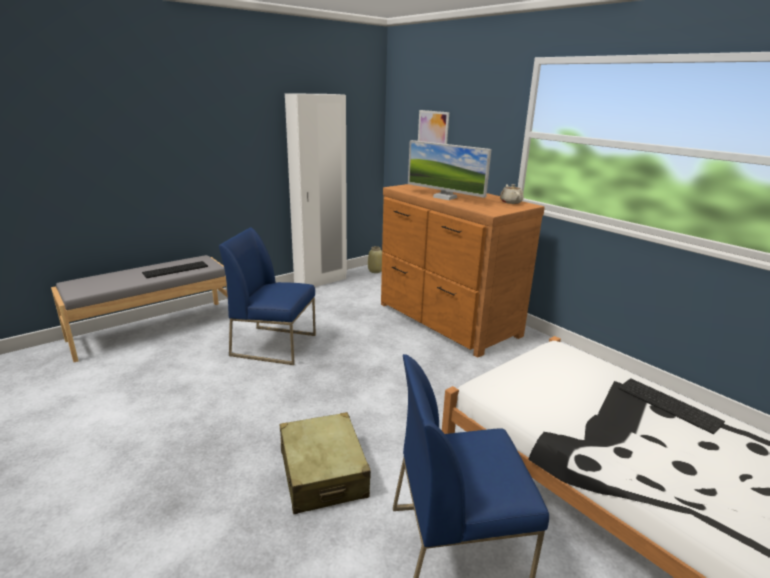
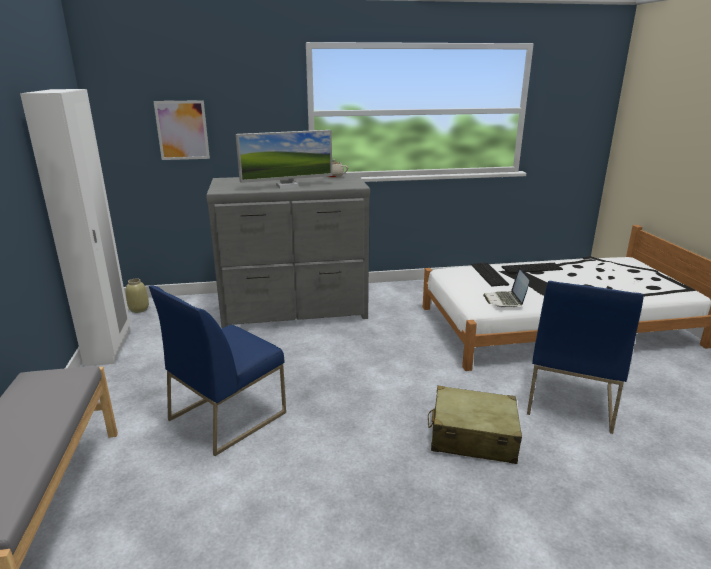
camera: 60 degrees left, 0 degrees up
(175, 270) = (46, 405): keyboard -> keyboard (490, 274)
(446, 320) = (295, 310): brown dresser -> grey dresser
(526, 399) = (505, 300): none -> laptop

